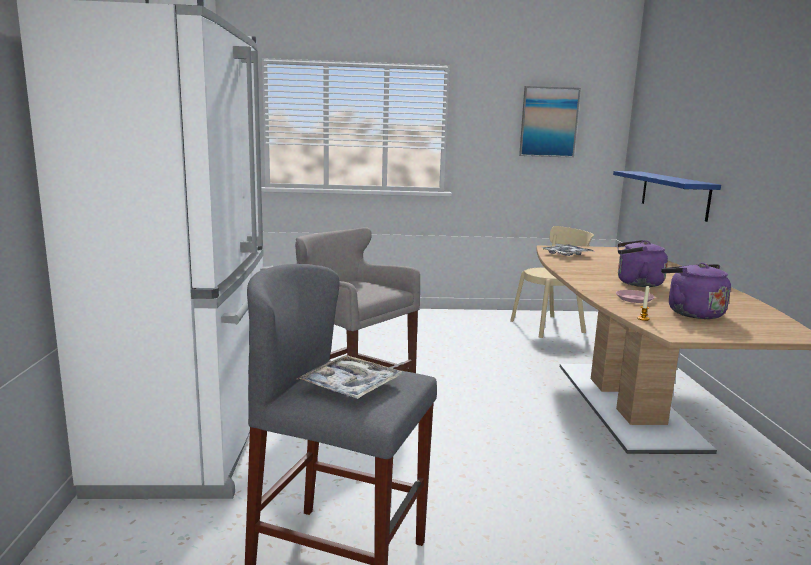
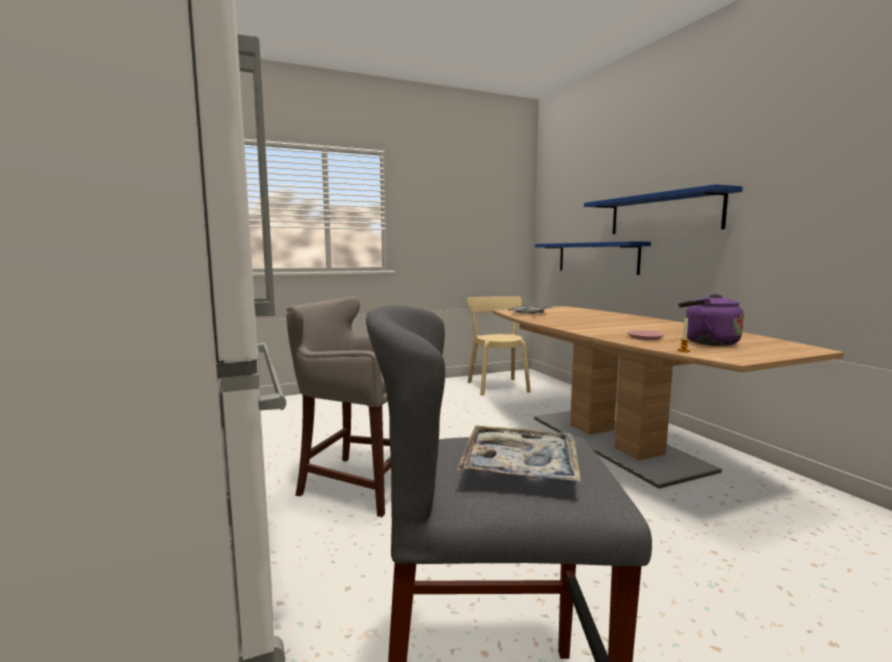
camera: 20 degrees left, 5 degrees down
(548, 122) = (473, 204): picture -> none
(550, 326) = (497, 386): beige chair -> beige chair turned 60 degrees counterclockwise
(636, 283) = (622, 327): purple kettle -> none
(735, 154) = (663, 214): none -> blue shelf

